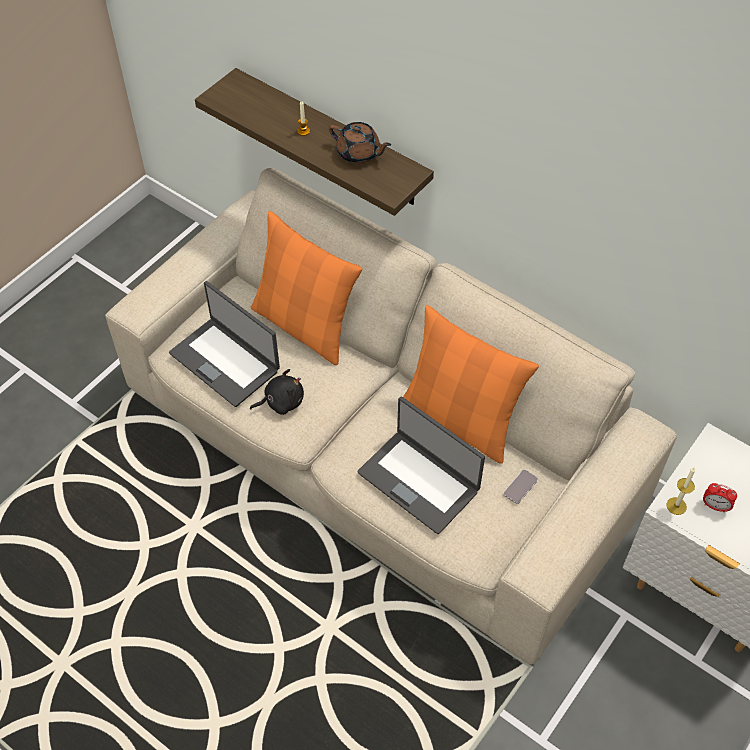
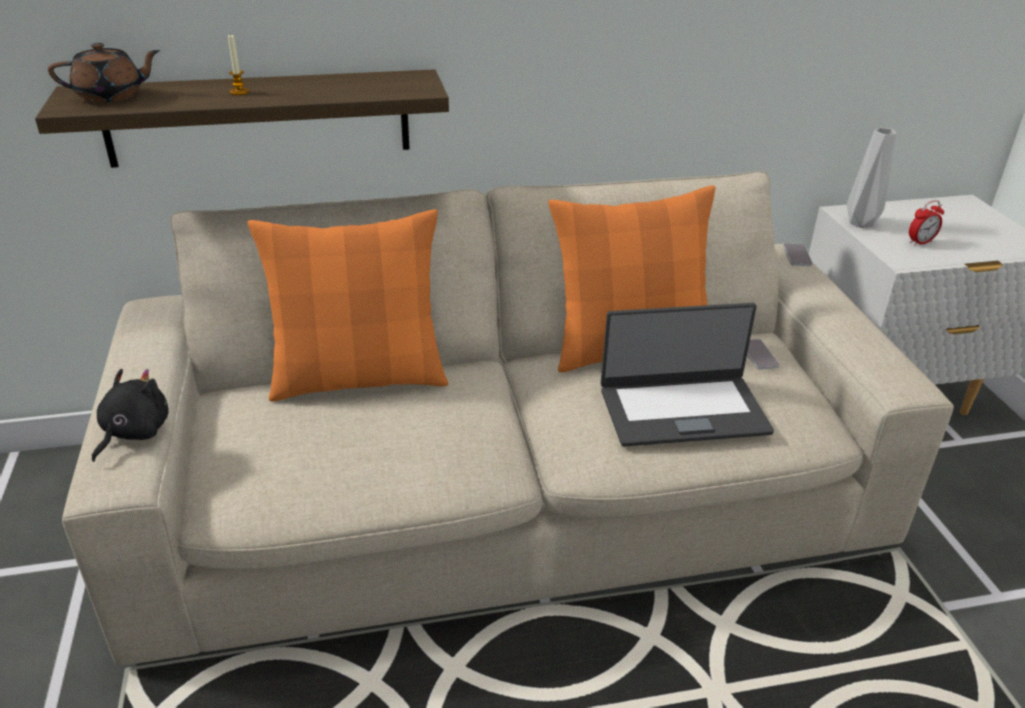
camera: 50 degrees left, 20 degrees down
(225, 361) = (313, 462): laptop -> none
(281, 401) = (439, 451): black plush toy -> black plush toy (133, 433)
(359, 153) = (336, 83): brown teapot -> brown teapot (111, 96)
(645, 445) = (797, 255): none -> phone
(676, 506) = (903, 257): candle -> none
(705, 459) = (860, 224): none -> grey vase

